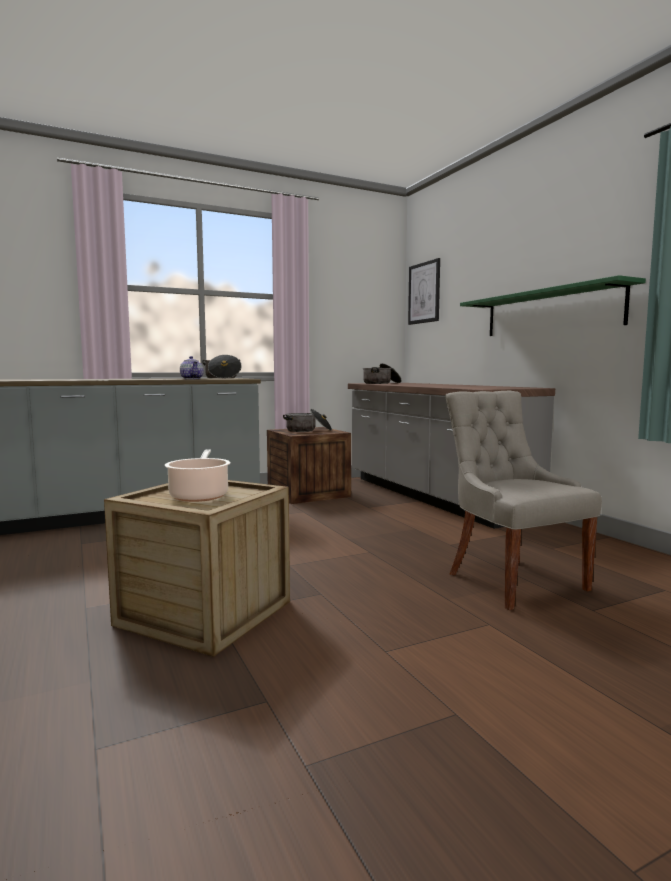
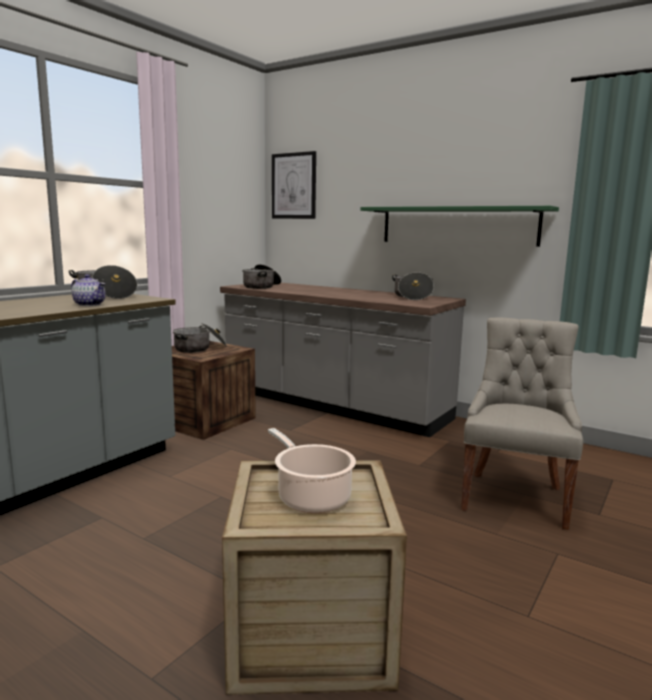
camera: 30 degrees left, 5 degrees up
(498, 386) = (412, 297): none -> cooking pot
(512, 581) = (514, 497): grey chair -> grey chair turned 75 degrees clockwise

